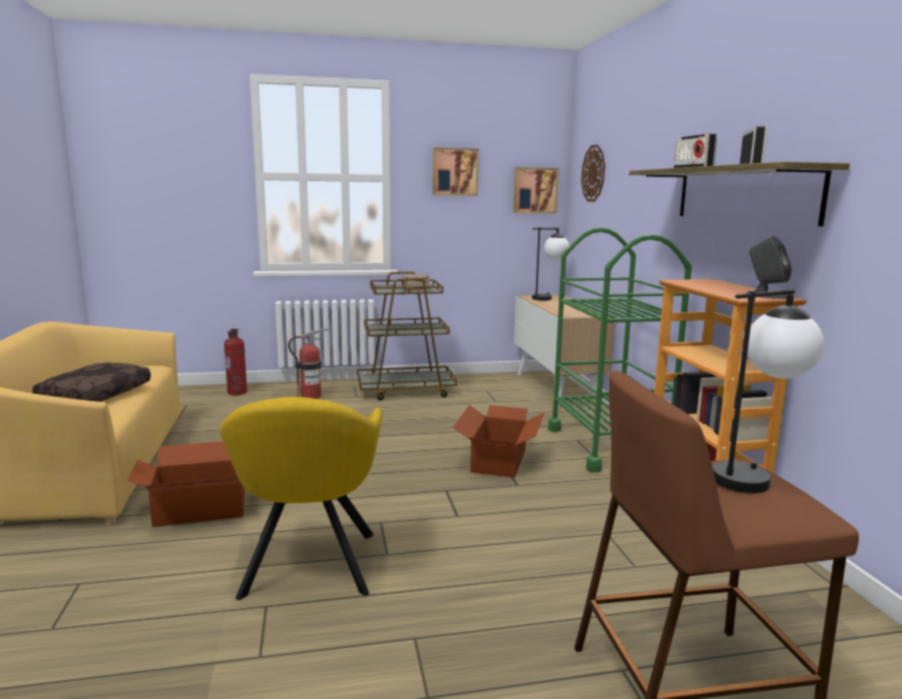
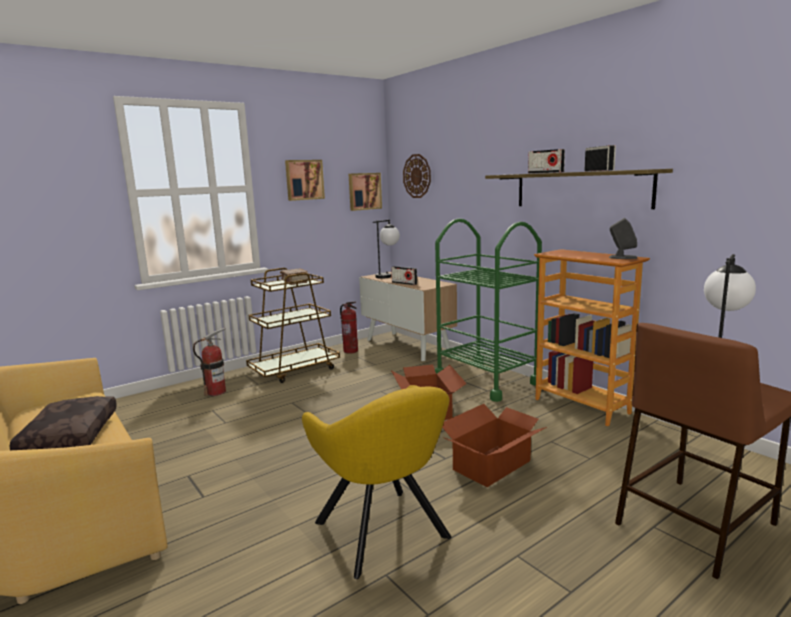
camera: 25 degrees left, 0 degrees up
(201, 510) = (234, 517): cardboard box -> cardboard box (493, 465)
(237, 392) = (139, 404): fire extinguisher -> fire extinguisher (351, 351)
(552, 308) = (404, 283): none -> radio

